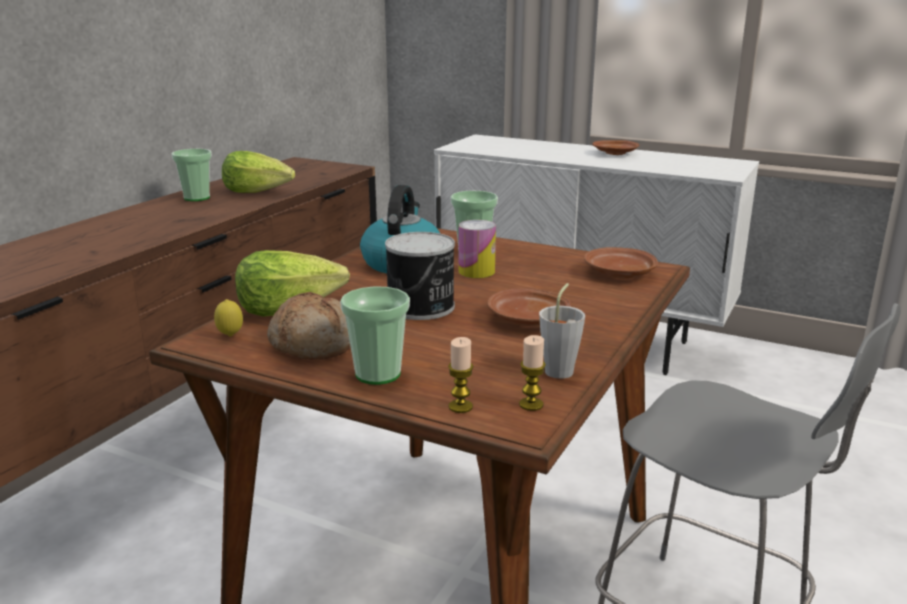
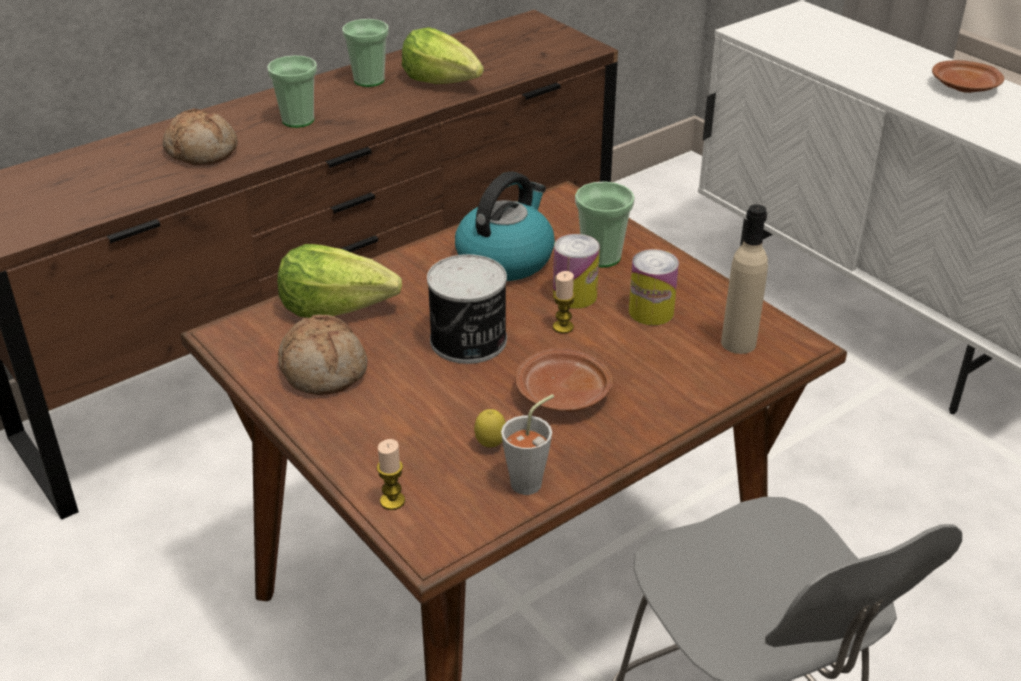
camera: 25 degrees right, 15 degrees up
(78, 248) = (202, 151): none -> bread
(230, 336) = (258, 334): lemon -> lemon (490, 446)
(378, 374) = (351, 431): cup -> cup (298, 120)
(531, 404) = (459, 520): candle -> candle (563, 327)
(541, 270) = (651, 312): none -> can
(619, 273) = (738, 343): brown plate -> beige bottle

